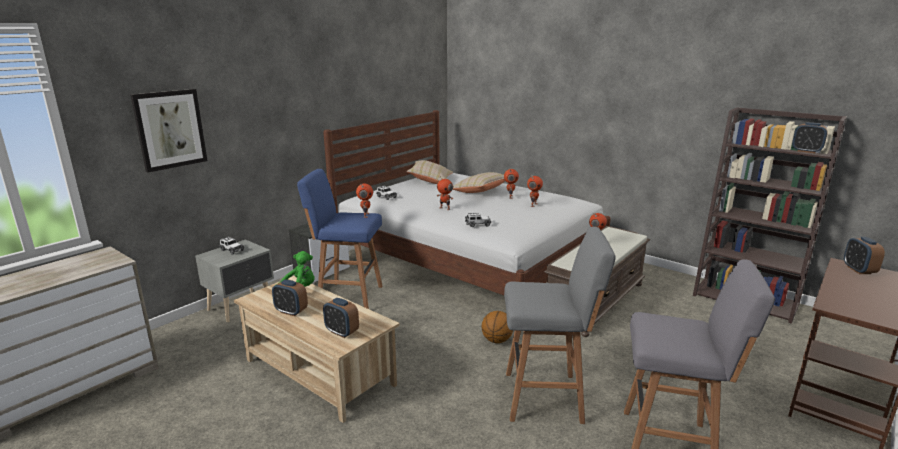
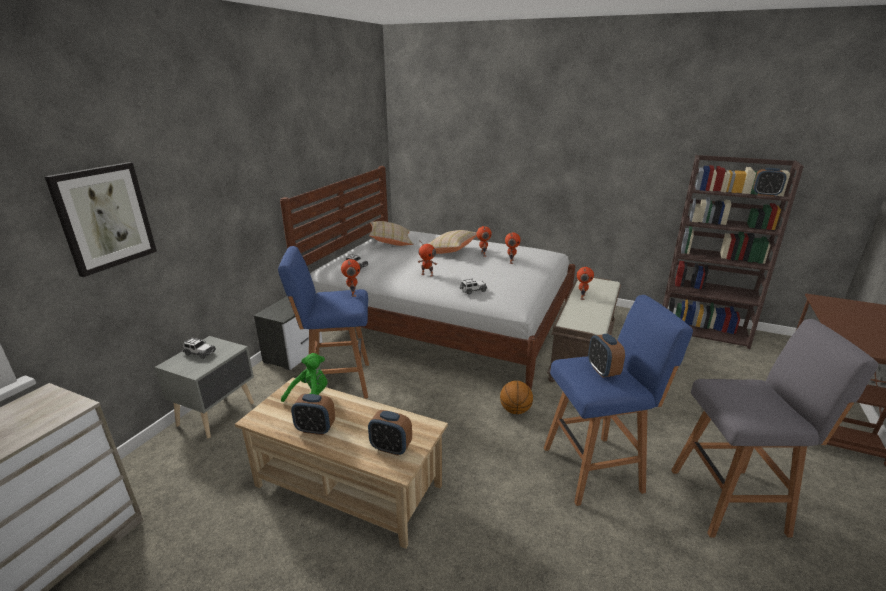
camera: 15 degrees left, 5 degrees up
(546, 397) = (595, 468): grey stool -> blue stool
(858, 270) = (837, 304): alarm clock -> alarm clock (603, 371)

